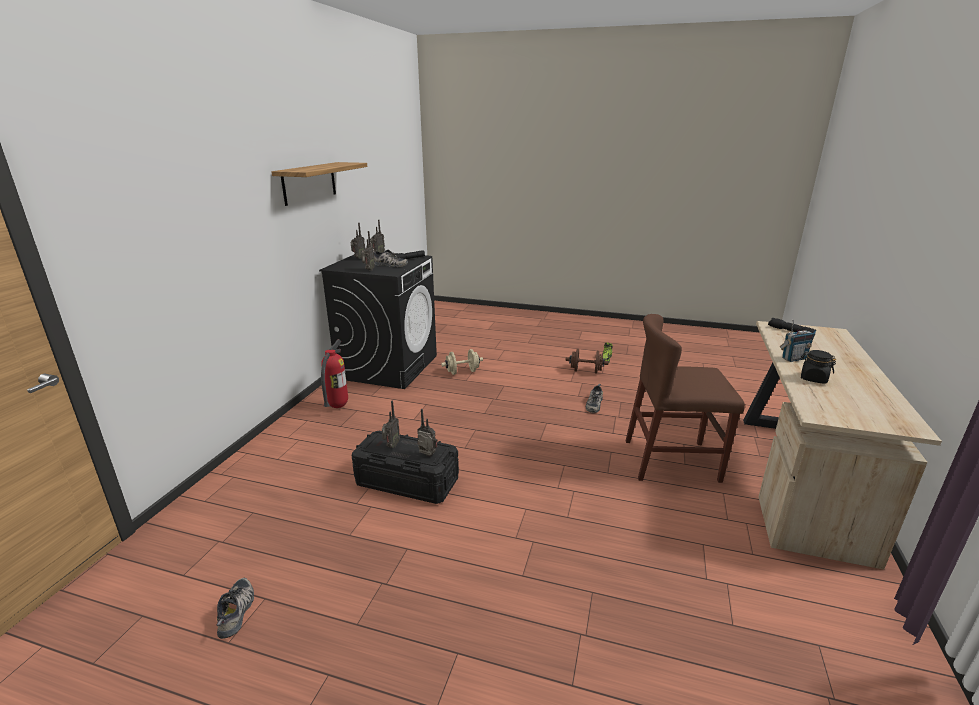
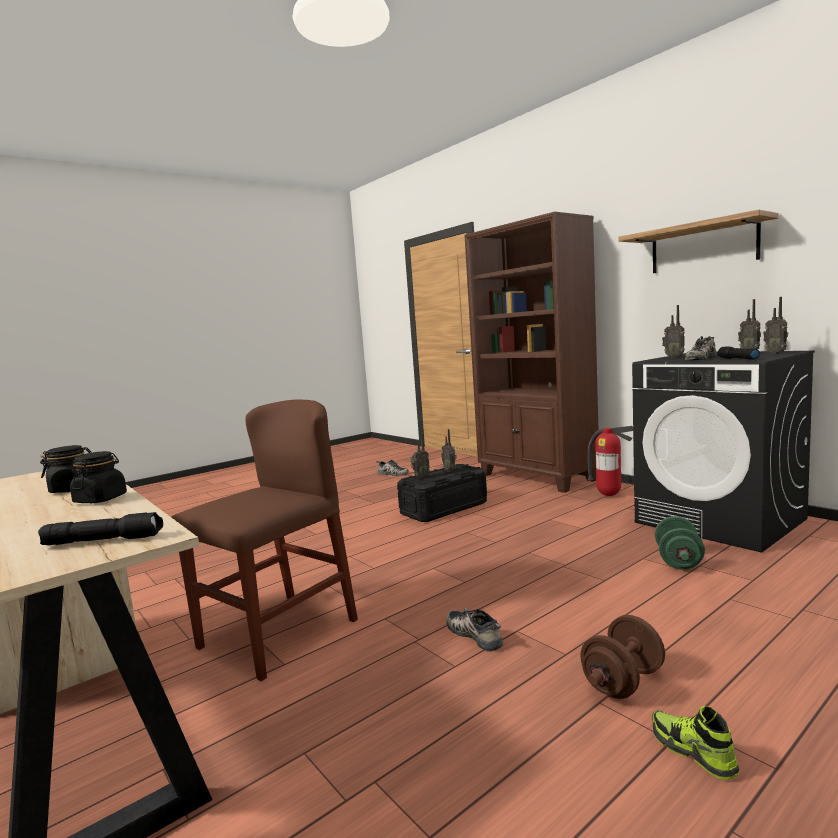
camera: 125 degrees right, 15 degrees down
(274, 454) = (537, 478): none -> brown bookcase
(462, 372) = (678, 561): beige dumbbell -> green dumbbell
(793, 358) = (100, 499): radio -> black jar

